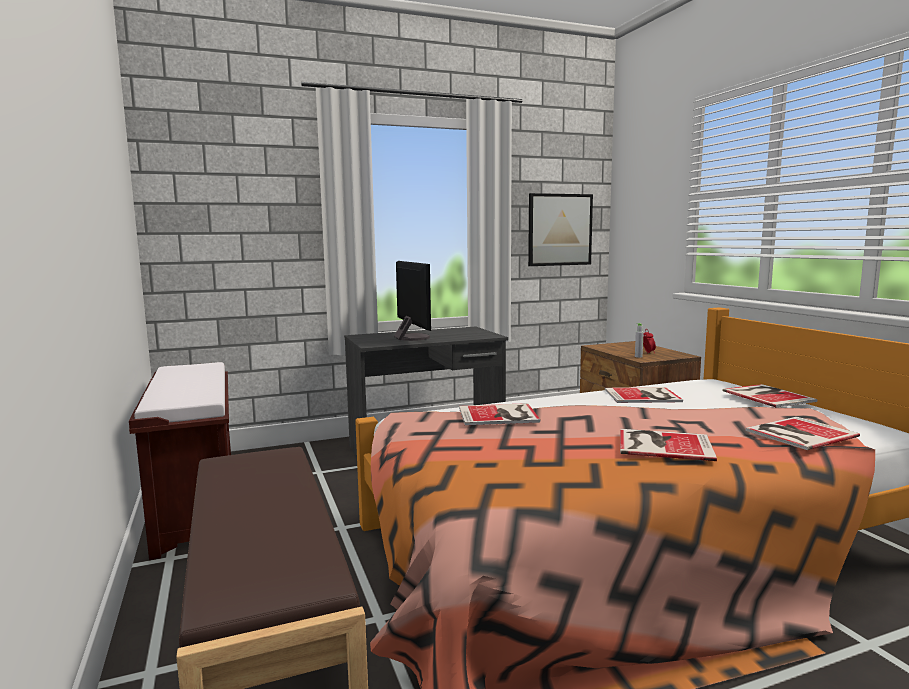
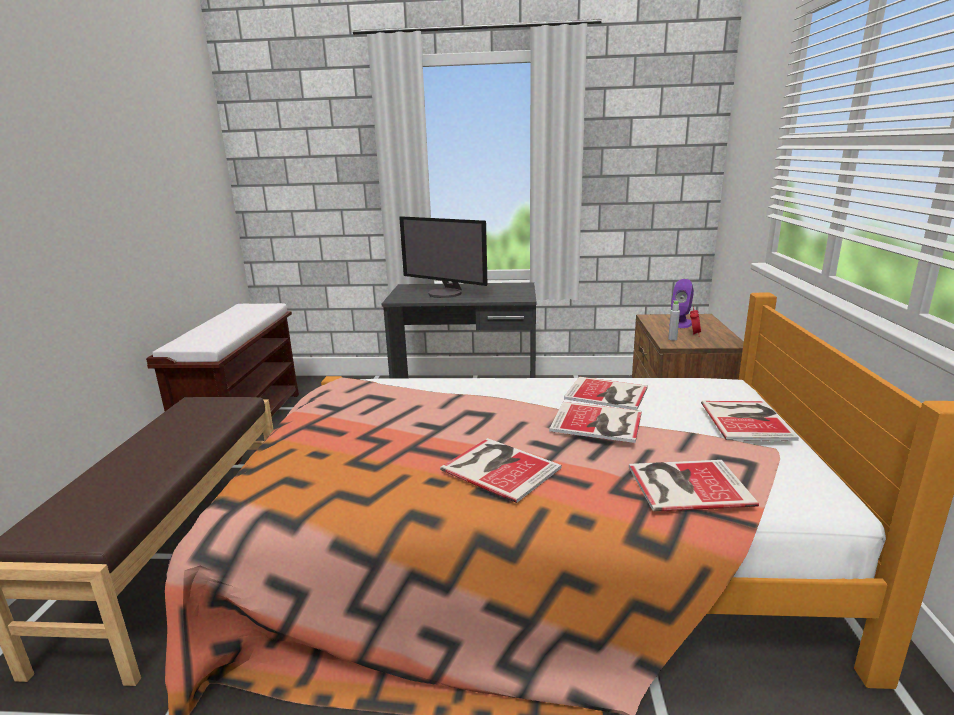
camera: 25 degrees right, 10 degrees up
(411, 337) = (446, 293): monitor -> monitor turned 120 degrees clockwise
(500, 415) = (414, 398): book -> book (598, 423)
(559, 230) = (652, 174): picture -> none
(625, 348) = (680, 323): none -> purple speaker

